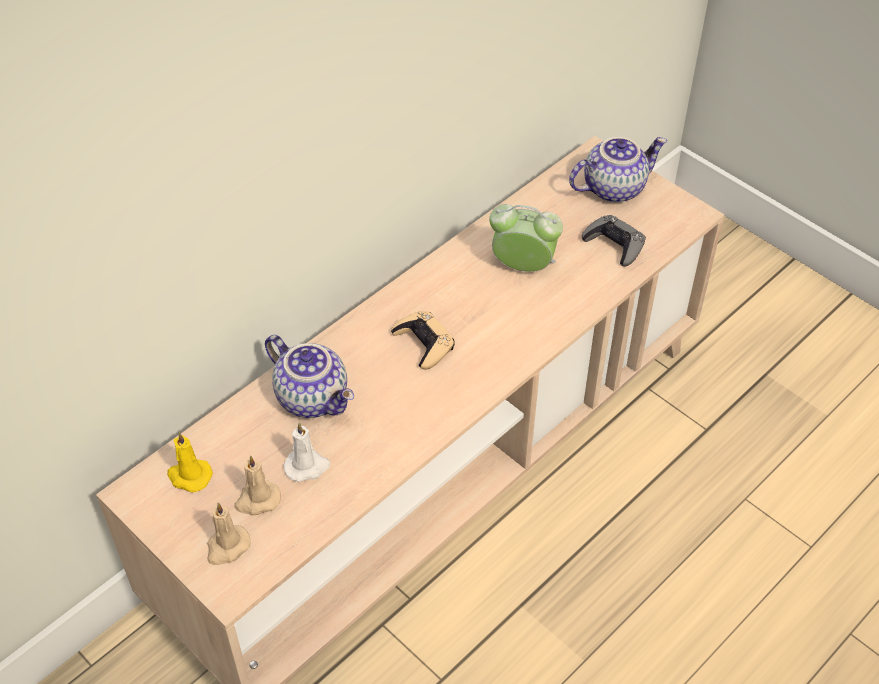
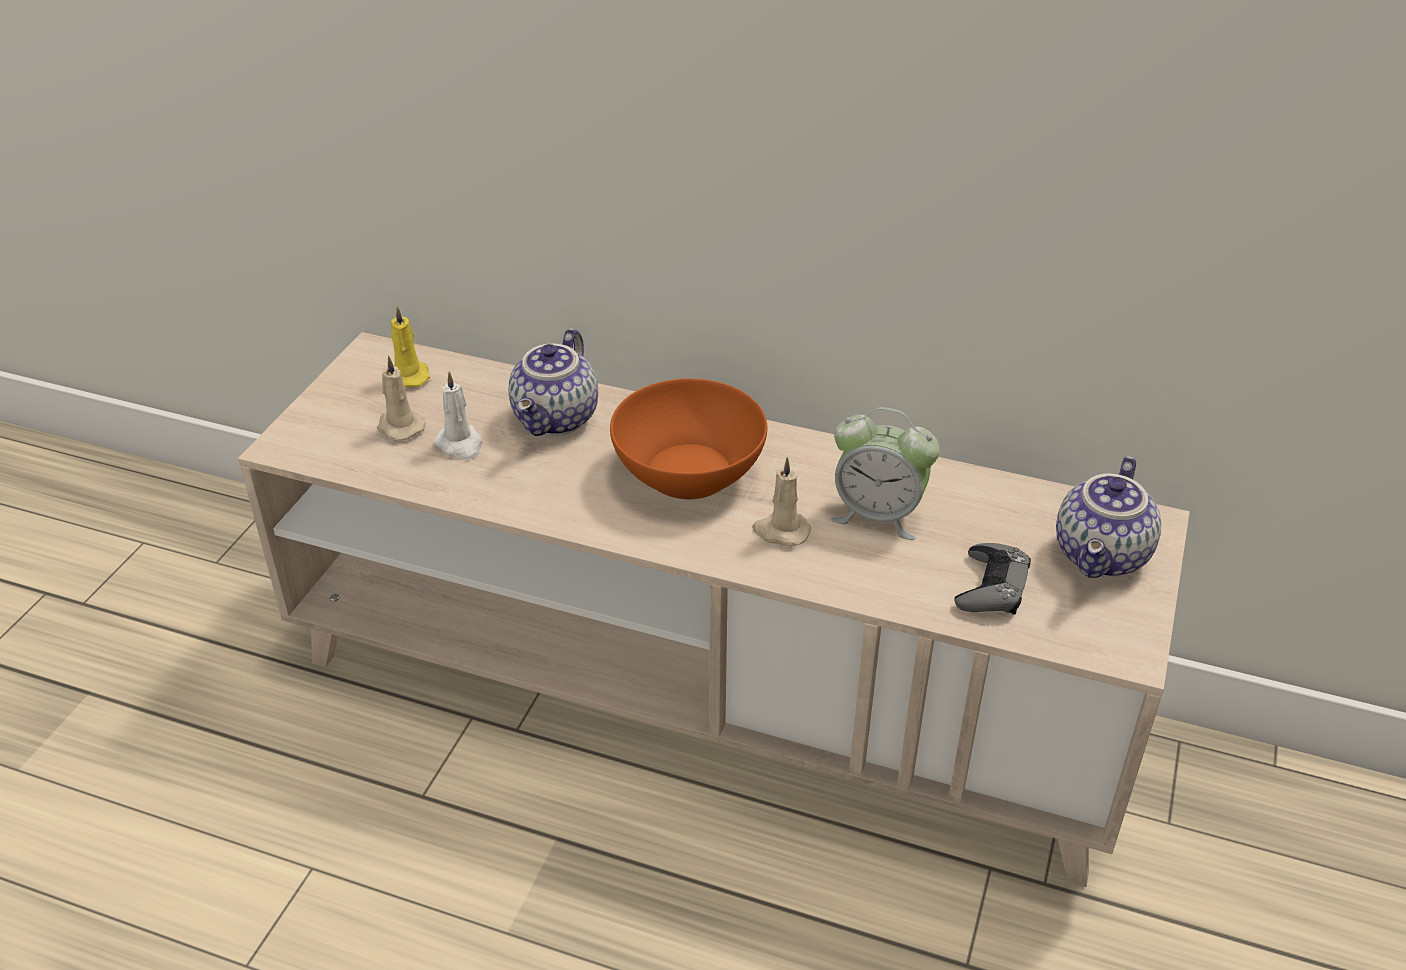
camera: 65 degrees right, 10 degrees down
(227, 547) = (332, 427): beige candle -> beige candle (780, 531)
(424, 344) = (689, 472): beige game controller -> orange bowl
(523, 267) = (878, 515): alarm clock -> alarm clock turned 120 degrees clockwise
(613, 187) = (1103, 556): teapot -> teapot turned 75 degrees clockwise

